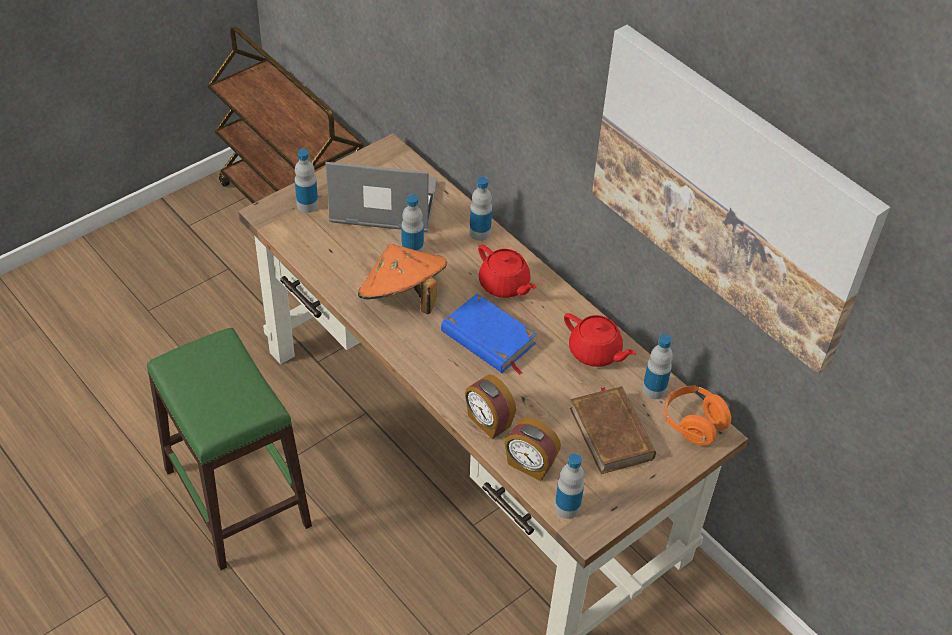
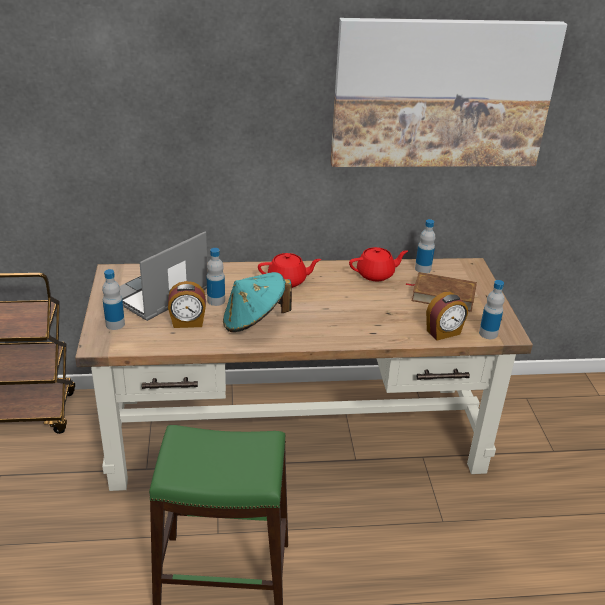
camera: 55 degrees left, 15 degrees down
(402, 298) = (254, 321): orange hat -> turquoise hat
(480, 233) = (232, 271): bottle -> none
(488, 338) = (326, 304): blue book -> none
(488, 422) = (395, 333): alarm clock -> alarm clock (188, 322)
(693, 424) = (459, 268): orange headphones -> none

